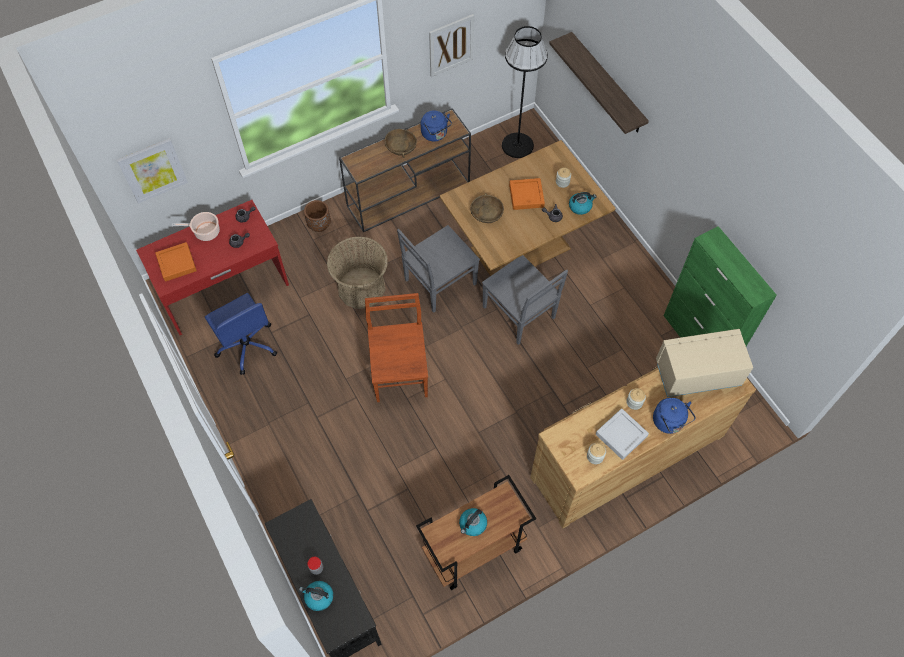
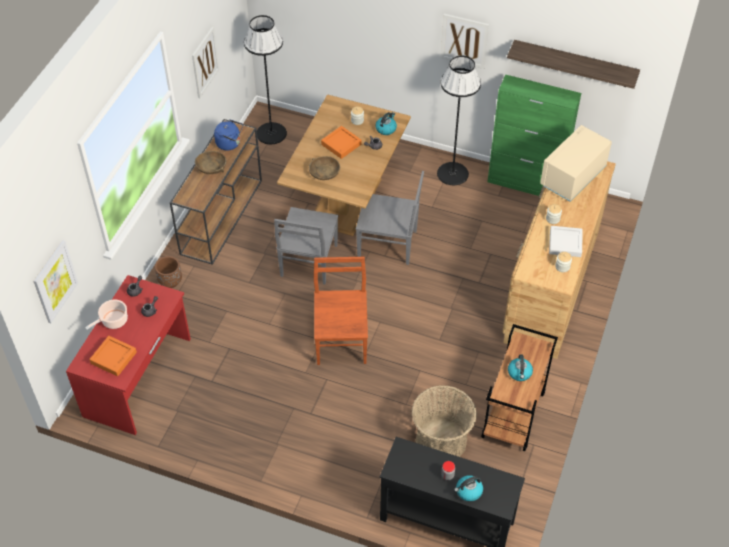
camera: 40 degrees left, 10 degrees down
(247, 346) = (202, 403): blue office chair -> none
(361, 288) = (252, 303): basket -> basket (441, 440)
(399, 371) = (341, 340): brown chair -> brown chair turned 45 degrees clockwise
(607, 84) = (344, 28): shelf -> shelf (574, 64)
(639, 286) = (453, 173): none -> black floor lamp
(669, 422) = (586, 216): blue kettle -> none
(696, 167) = (464, 41): none -> picture

